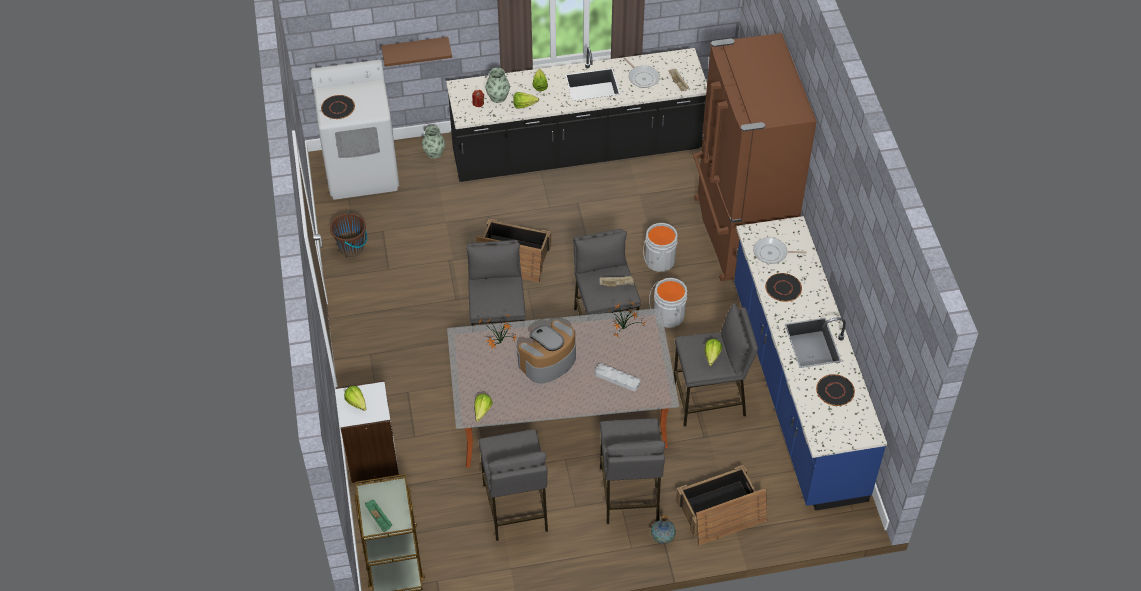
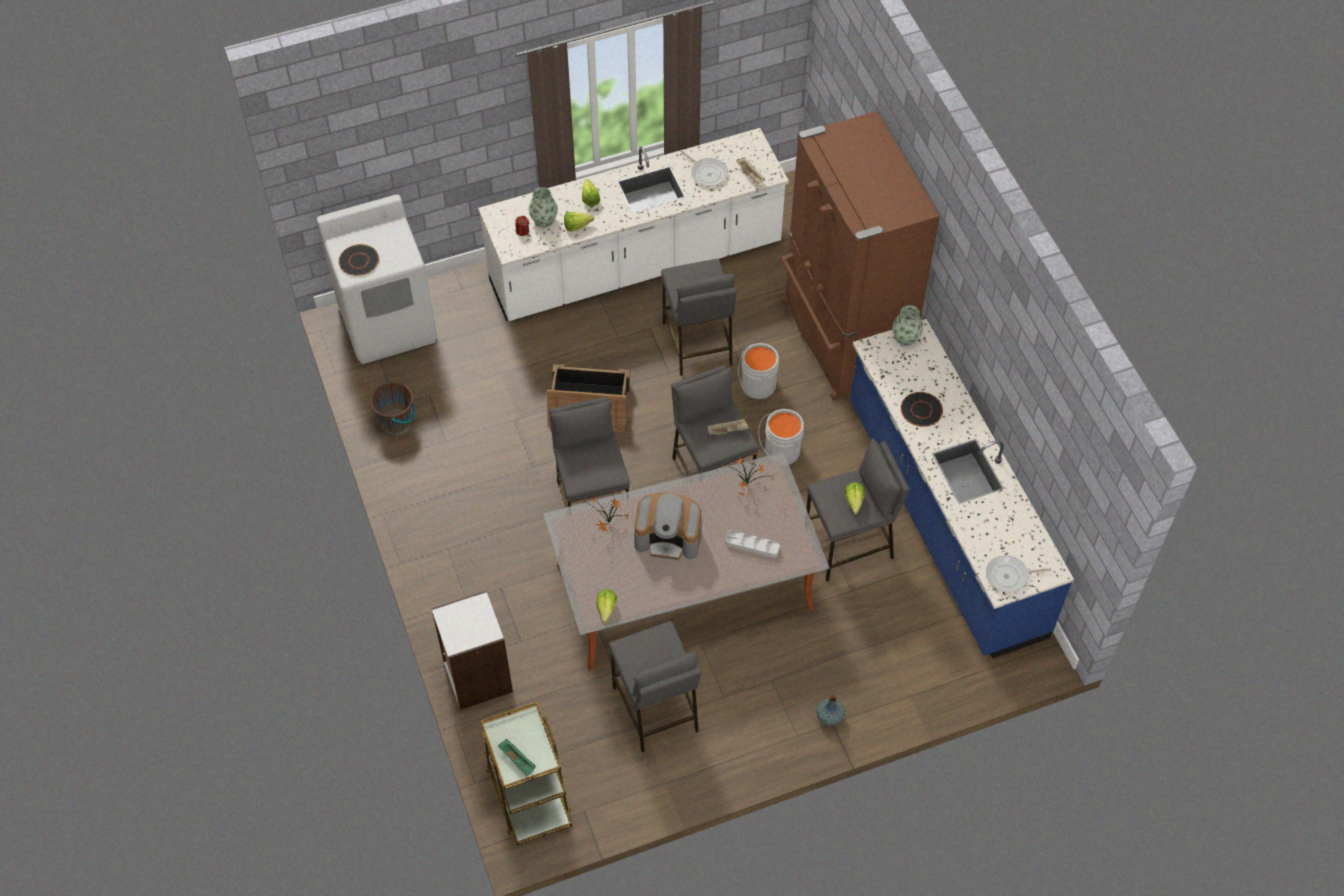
camera: 10 degrees left, 5 degrees up
(357, 405) = (462, 626): lettuce -> none
(415, 50) = (438, 177): brown shelf -> none
(434, 152) = (468, 289): vase -> vase (905, 337)
(548, 362) = (669, 537): coffee machine -> coffee machine turned 120 degrees counterclockwise
(577, 152) = (636, 265): black counter -> white counter
(629, 494) = (781, 672): grey stool -> grey stool (697, 344)
(720, 512) = (888, 677): crate -> none
(772, 253) = (900, 369): frying pan -> frying pan (1009, 576)
(835, 391) = (1004, 525): black plate -> none

